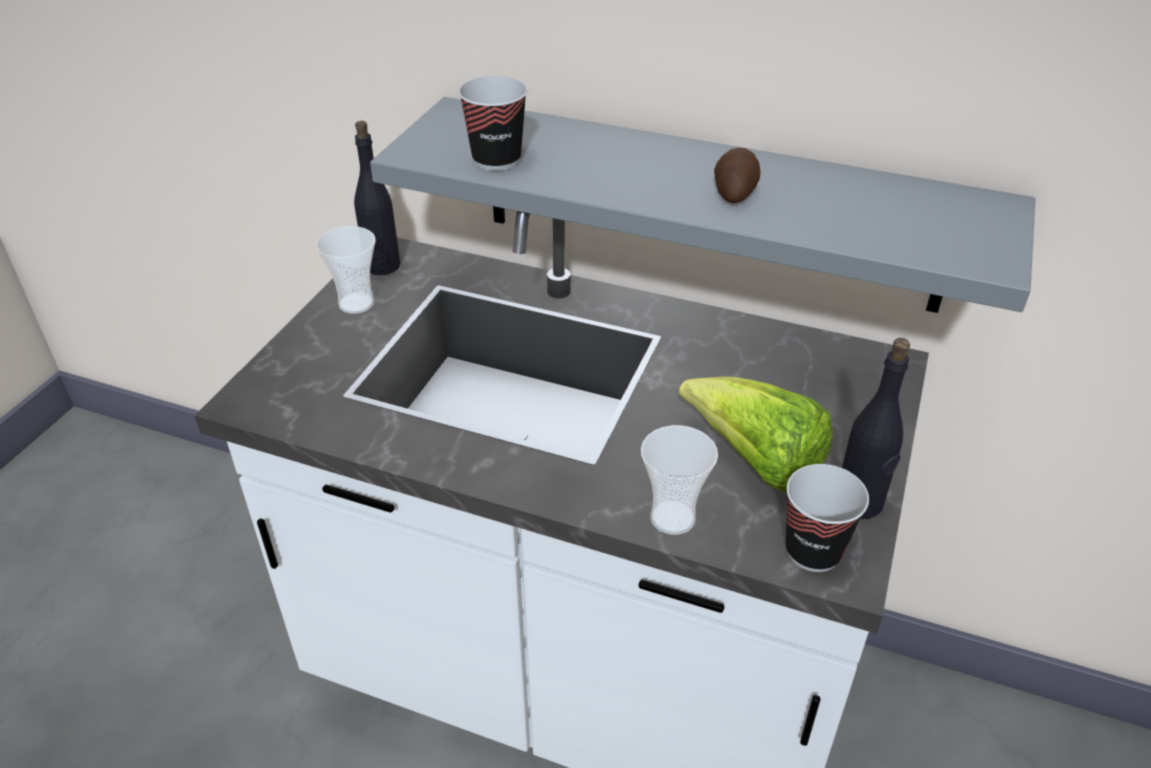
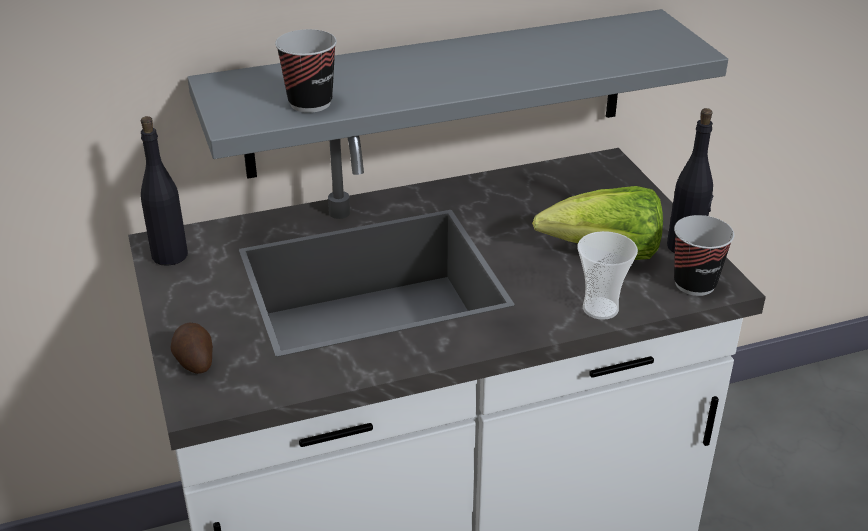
camera: 40 degrees left, 5 degrees down
(356, 303) = (189, 291): cup -> none
(734, 192) = (501, 65): potato -> potato (194, 361)

